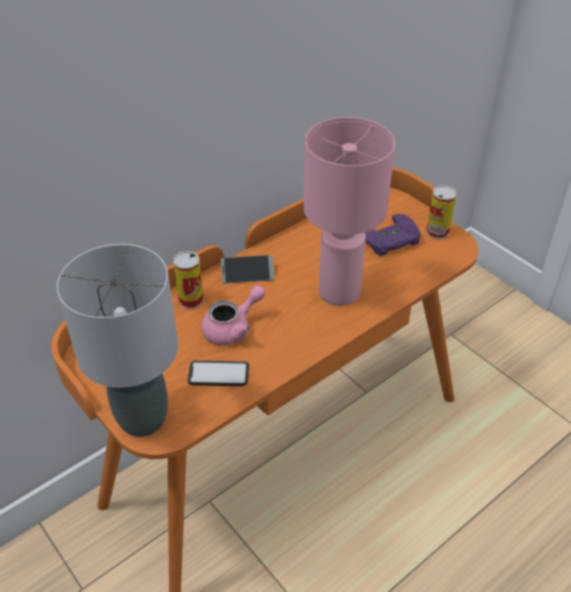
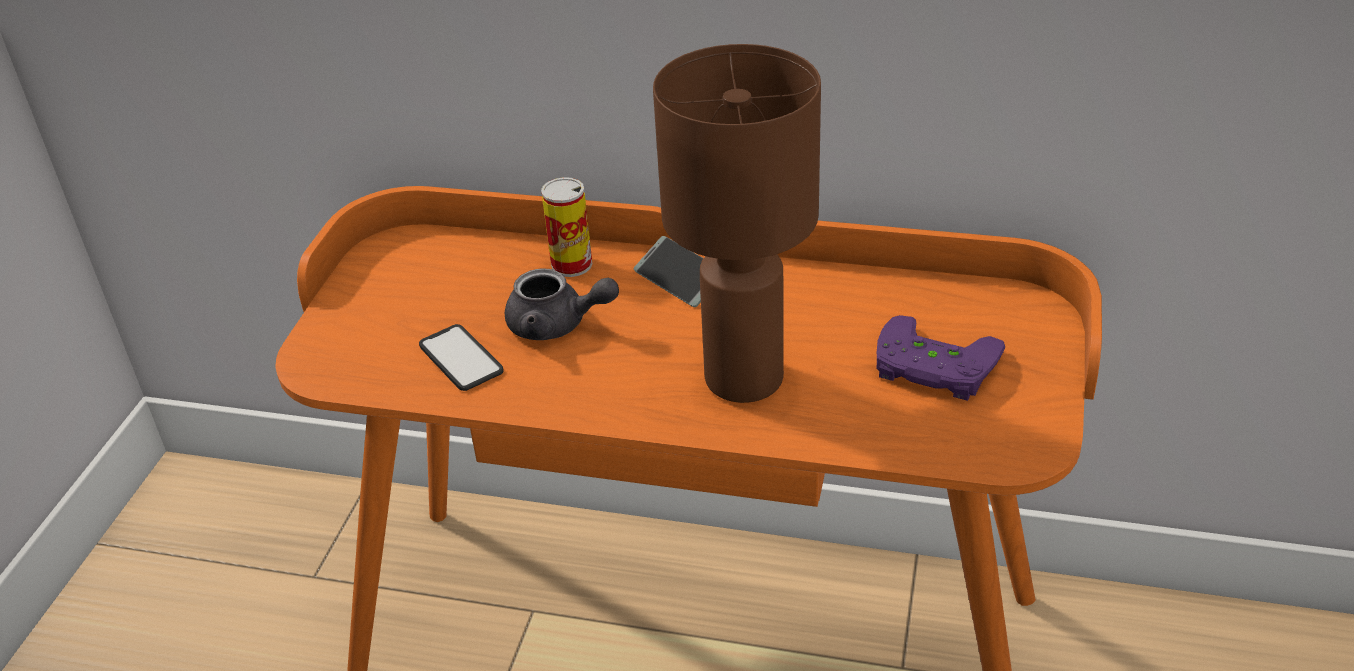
camera: 55 degrees right, 5 degrees down
(142, 419) = (328, 342): grey table lamp -> none
(233, 328) = (557, 325): pink teapot -> grey teapot
(339, 291) = (745, 377): pink table lamp -> brown table lamp
(437, 232) = (1029, 408): can -> none

